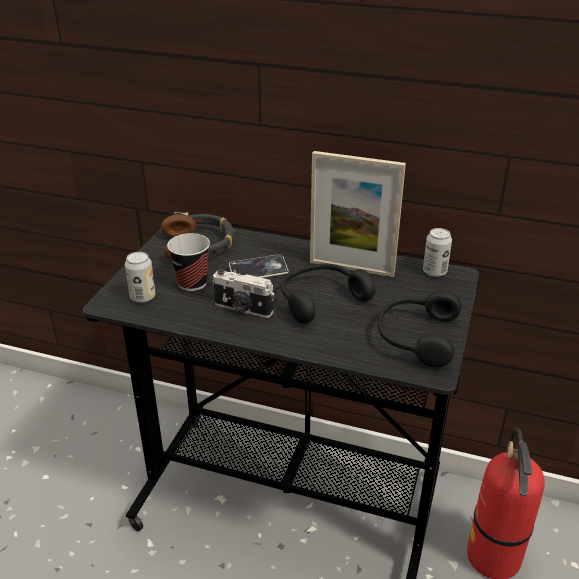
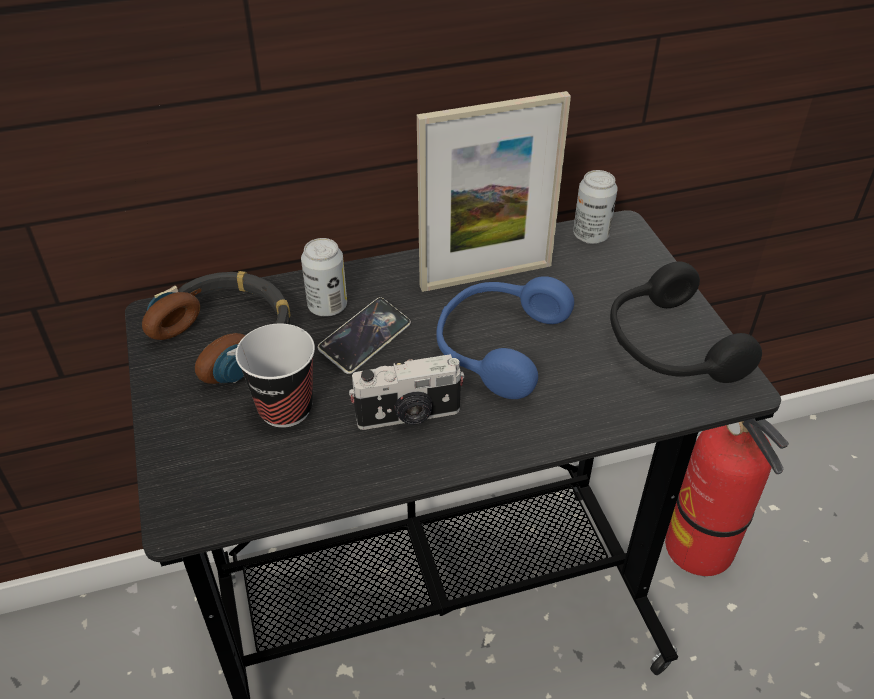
camera: 35 degrees left, 10 degrees up
(143, 297) = (231, 474): can -> can (327, 306)
(320, 299) = (496, 346): black headphones -> blue headphones

